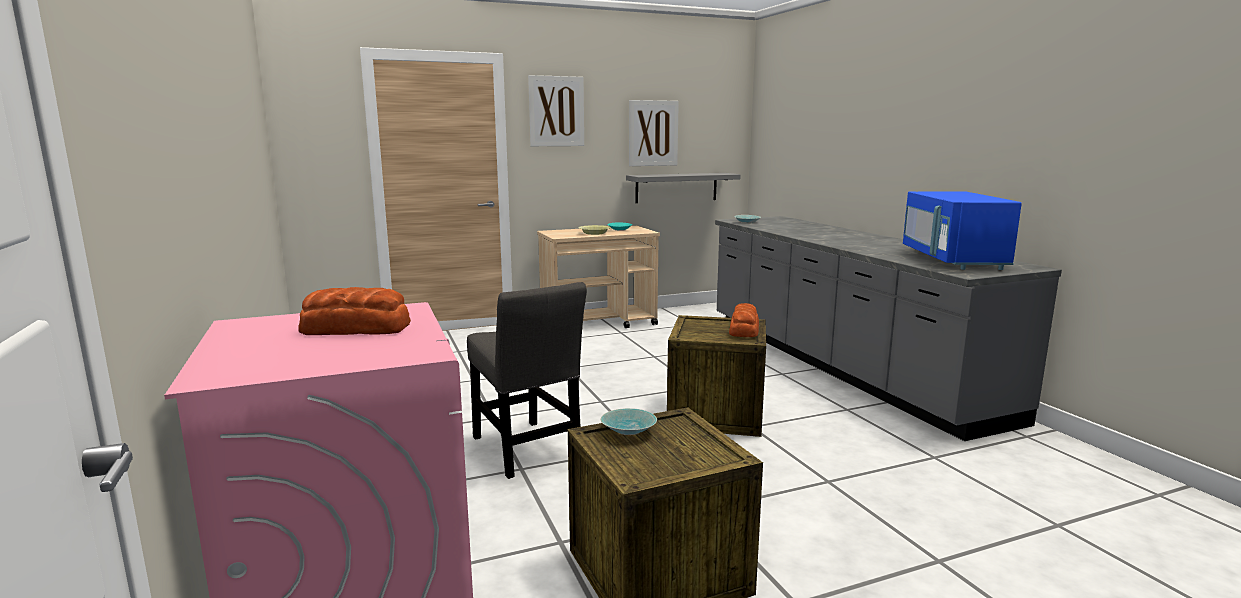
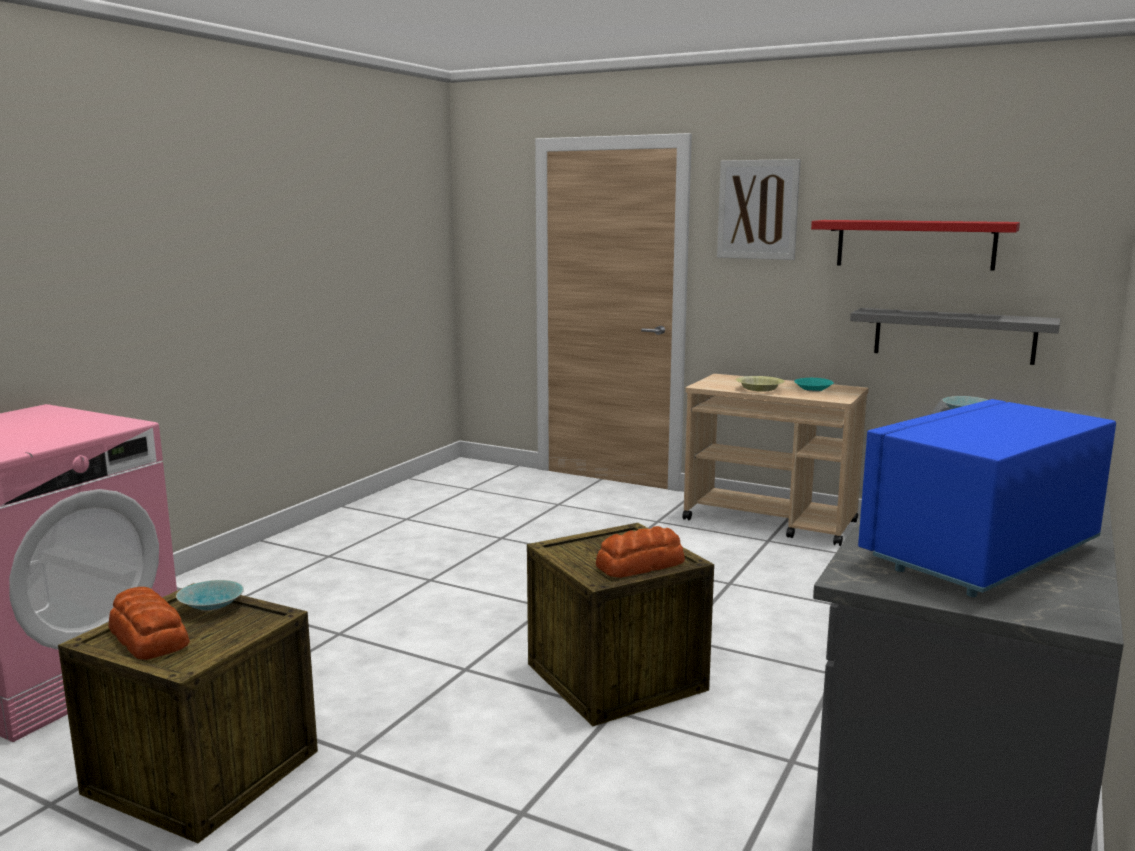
camera: 50 degrees right, 0 degrees up
(355, 328) = (46, 430): bread -> bread (149, 636)
(527, 450) = (379, 621): grey chair -> none
(653, 133) = (915, 244): picture -> red shelf

